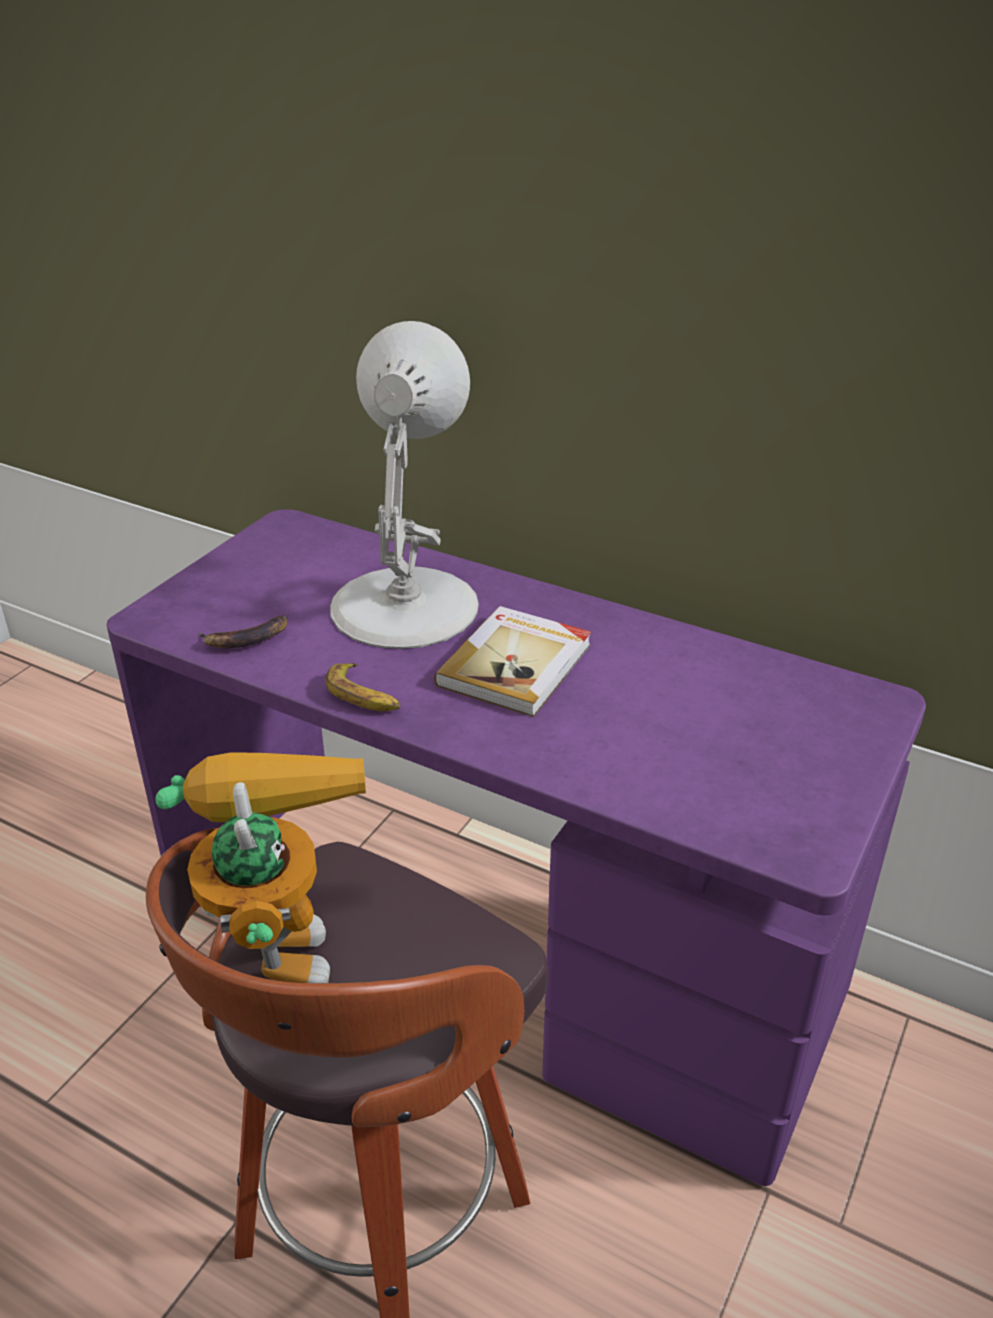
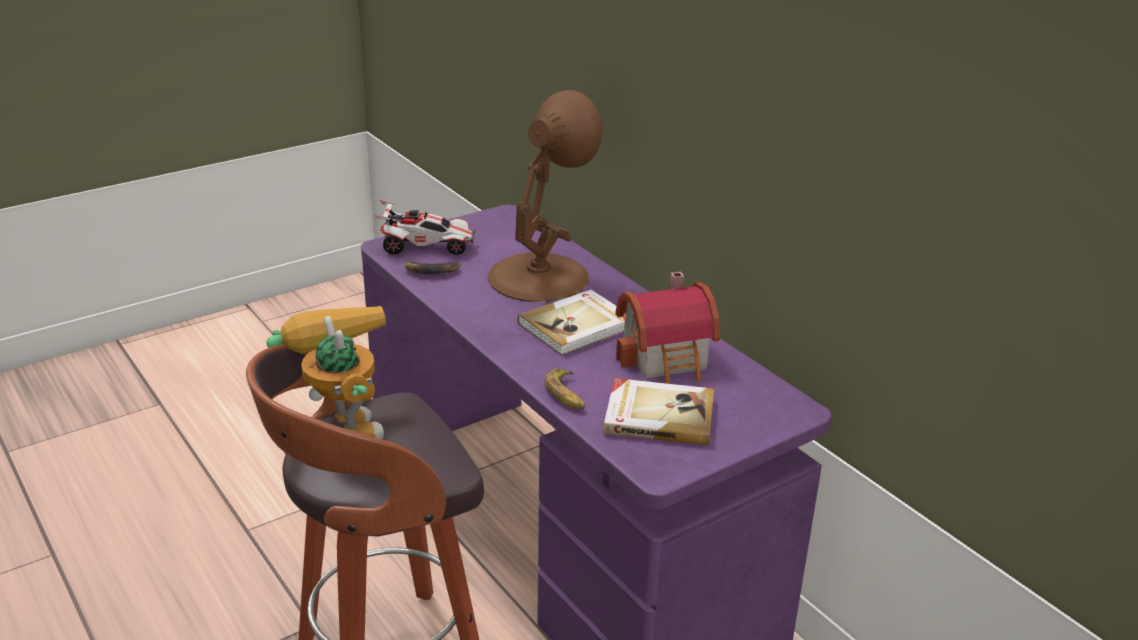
camera: 25 degrees right, 5 degrees down
(209, 602) = (426, 246): none -> toy car
(276, 935) = (341, 422): toy robot -> toy robot turned 45 degrees counterclockwise
(364, 696) = (472, 318): banana -> banana (567, 395)
(405, 604) = (539, 276): white table lamp -> brown table lamp
(672, 678) = (668, 359): none -> toy house
(733, 767) = (658, 415): none -> book

